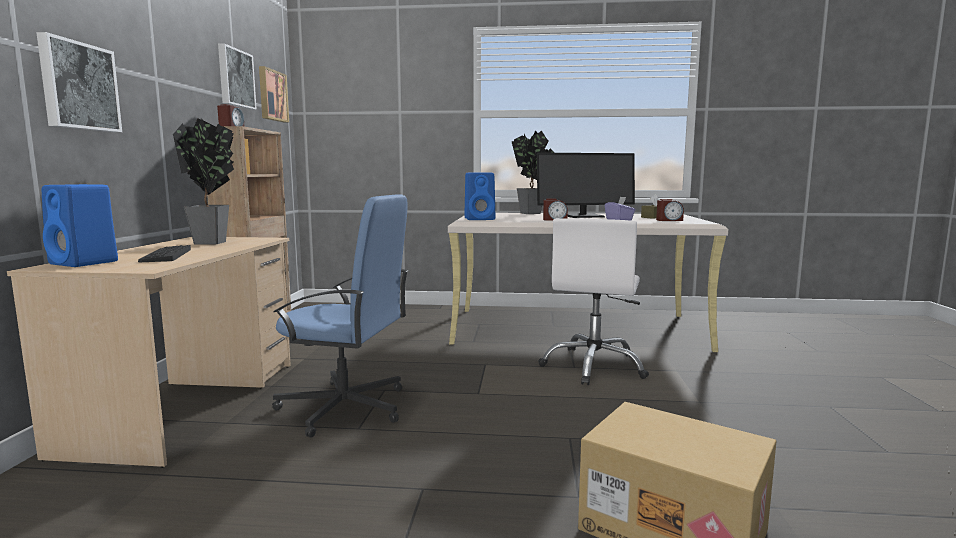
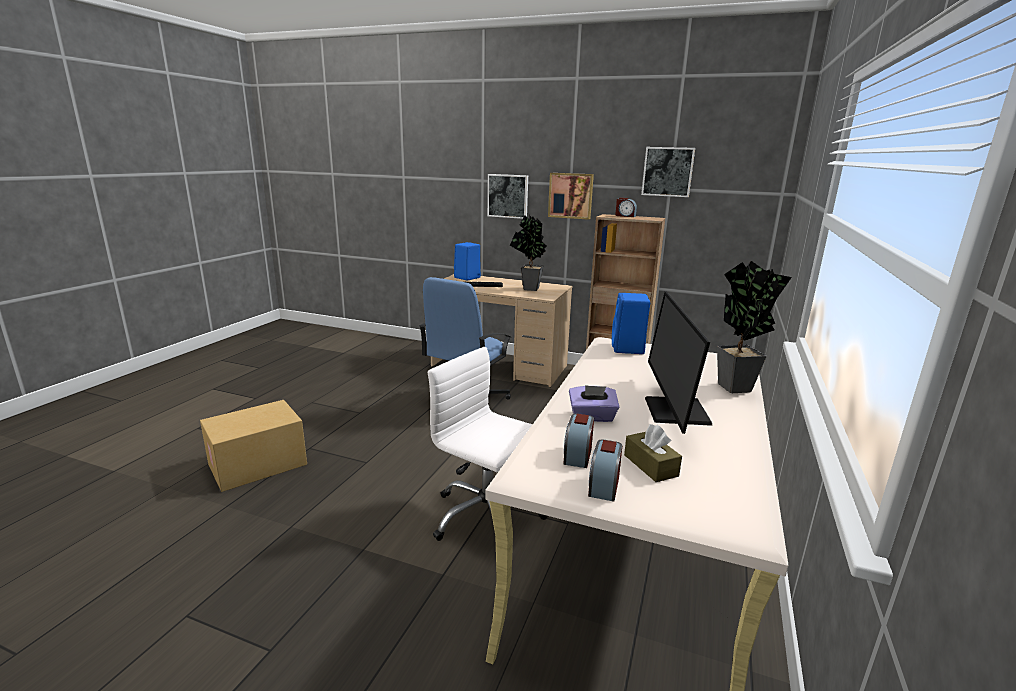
camera: 105 degrees right, 10 degrees up
(272, 95) = (739, 180): picture -> picture (570, 195)
(555, 220) = (609, 380): alarm clock -> alarm clock (603, 485)

